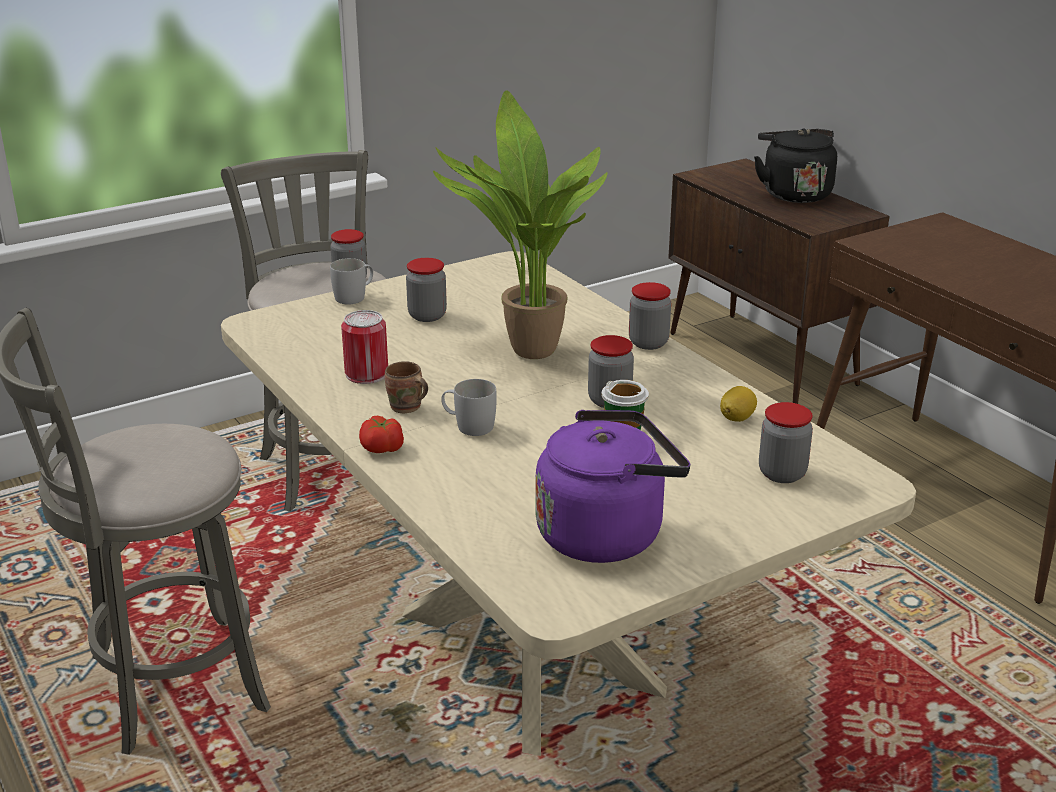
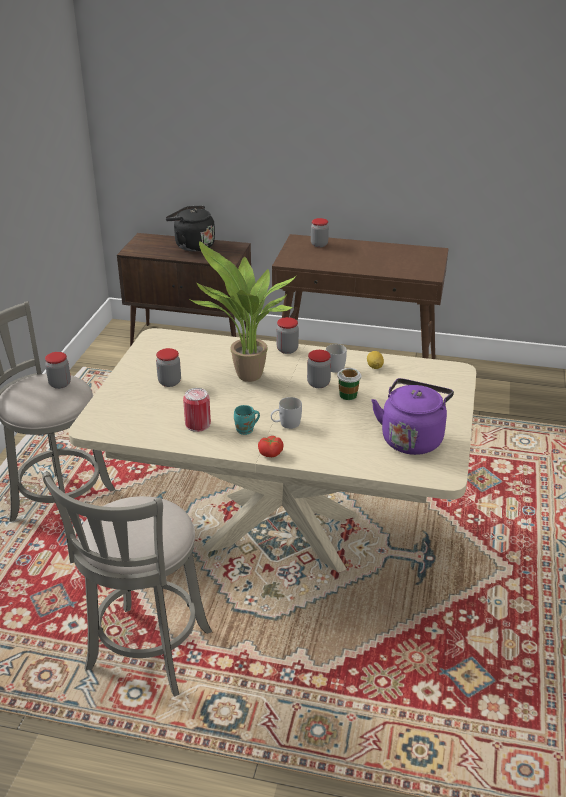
camera: 45 degrees left, 5 degrees up
(355, 296) = (114, 389): white mug -> white mug (335, 366)
(406, 408) = (246, 430): brown mug -> turquoise mug
(782, 474) = (425, 382): jar -> jar (319, 244)

